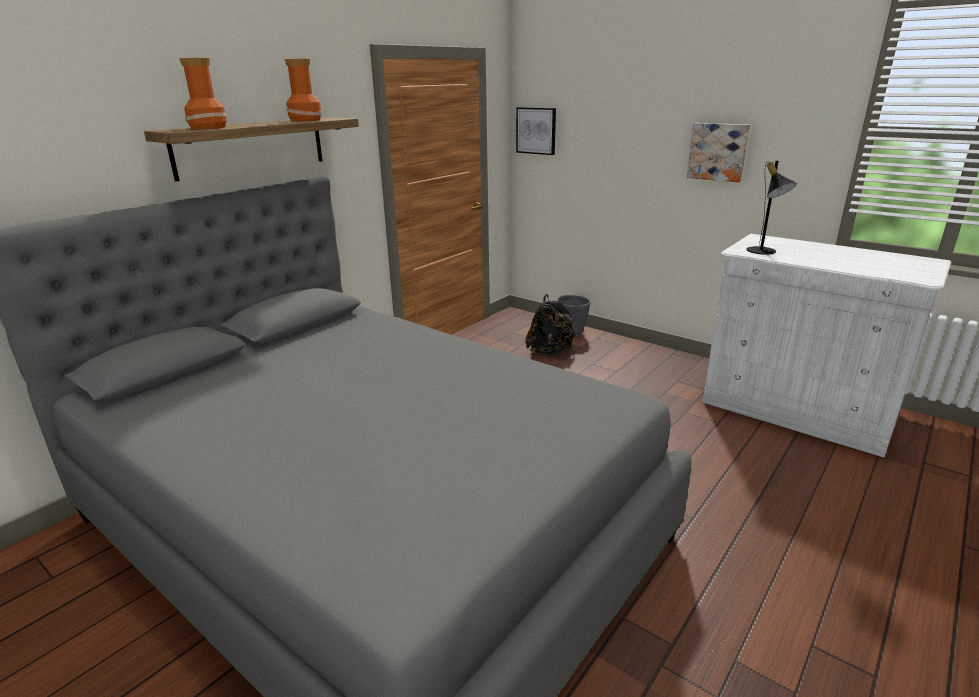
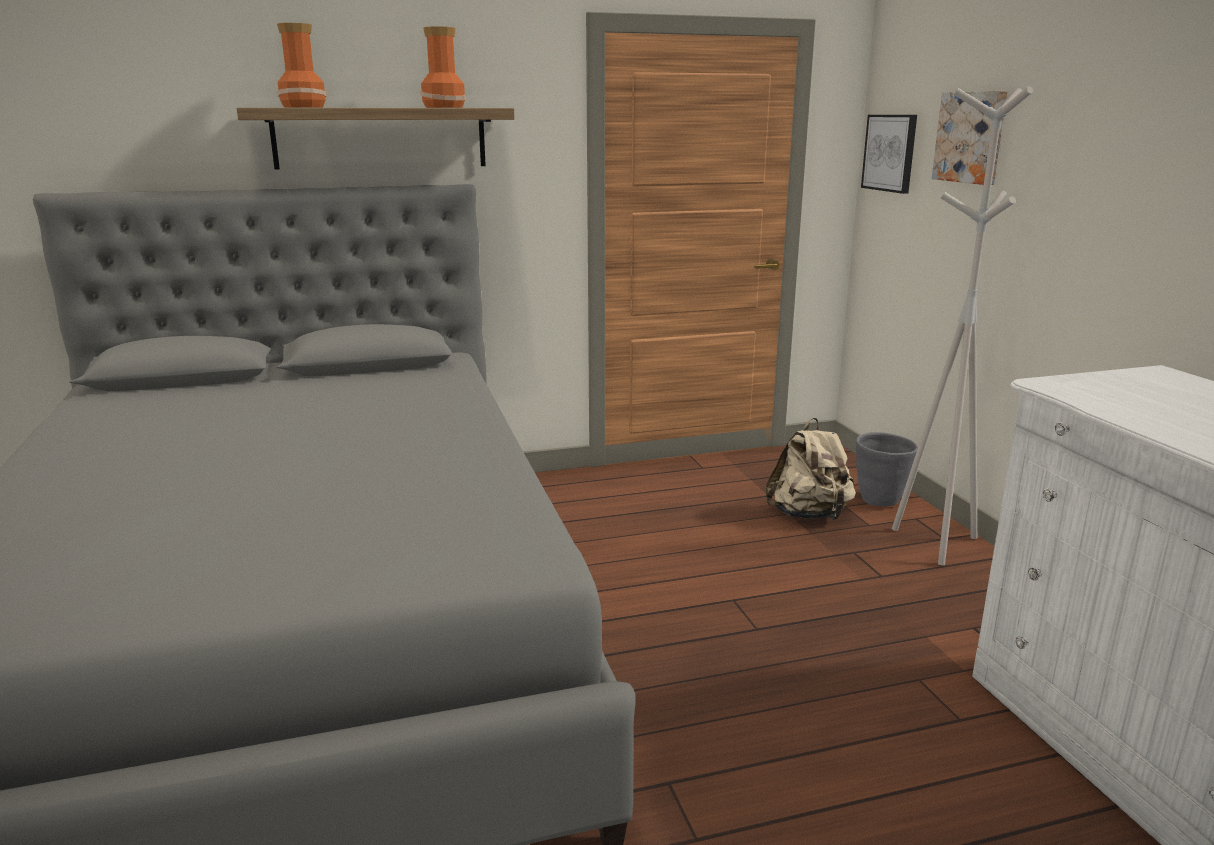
camera: 35 degrees right, 5 degrees down
(549, 351) = (808, 515): black backpack -> beige backpack
(619, 347) = (936, 544): none -> grey clothes rack
(718, 151) = (1145, 196): picture -> picture (971, 137)
(764, 252) = (1103, 395): black table lamp -> none

